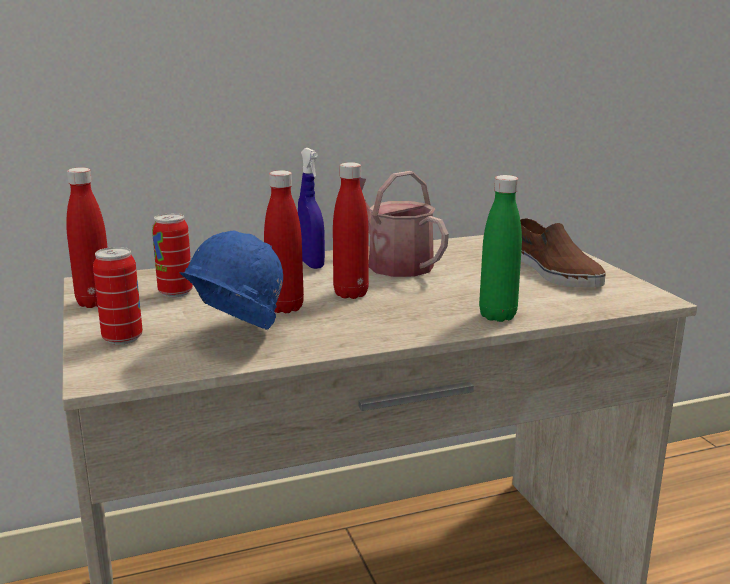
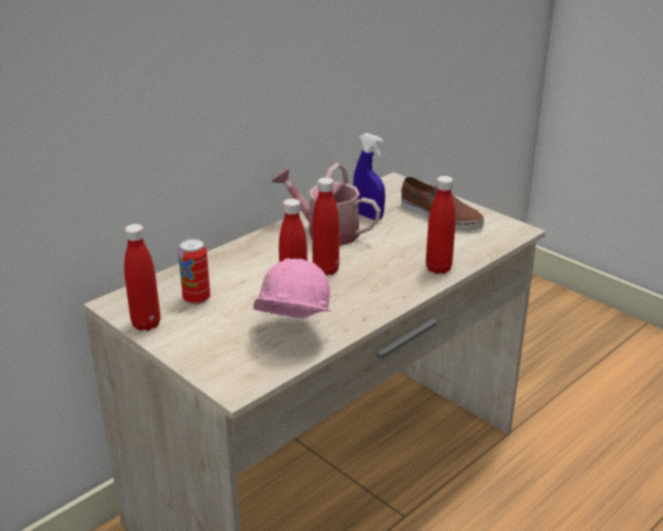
camera: 25 degrees left, 10 degrees up
(122, 338) = (210, 352): can -> none
(233, 341) = (291, 334): blue hard hat -> pink hard hat
(311, 264) = (267, 245): blue spray bottle -> blue spray bottle (368, 216)
(497, 316) = (438, 268): green bottle -> red bottle

